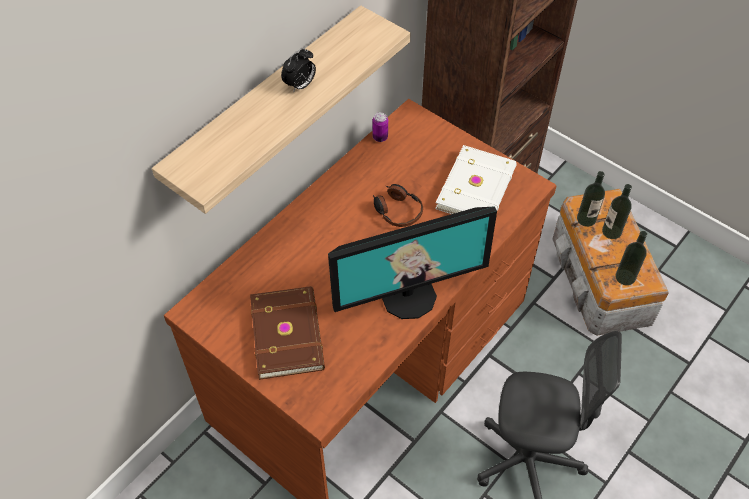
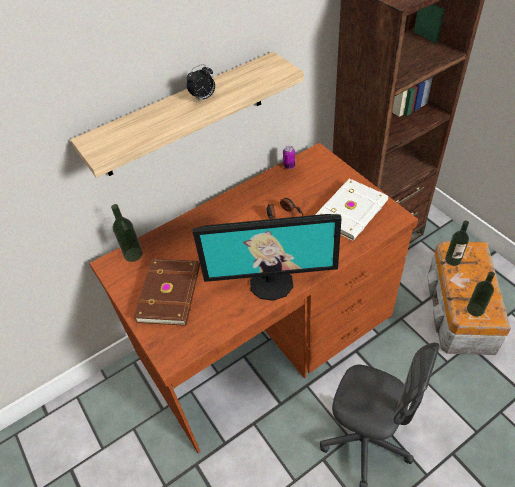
camera: 20 degrees right, 5 degrees down
(611, 231) = (471, 272): bottle -> bottle (133, 254)

